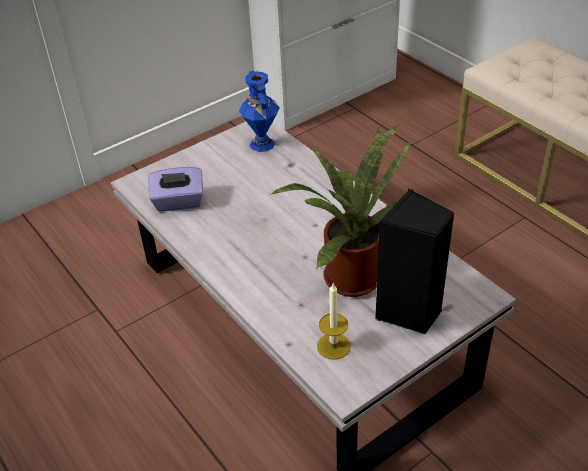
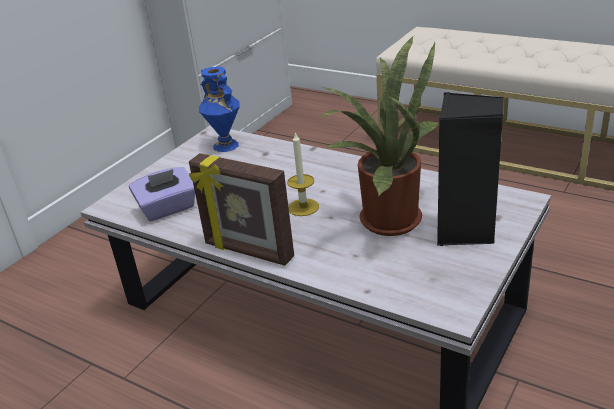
camera: 20 degrees left, 10 degrees down
(218, 270) = (248, 251): none -> picture frame
(333, 346) = (414, 279): candle -> candle (303, 207)

